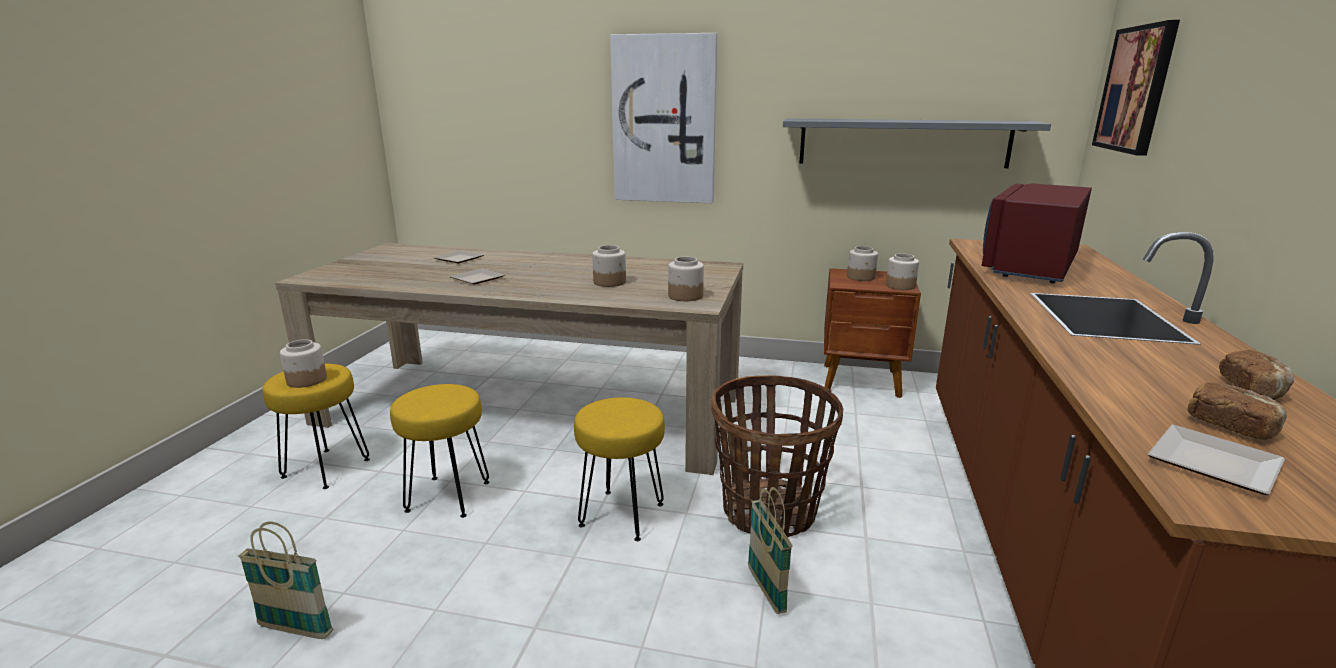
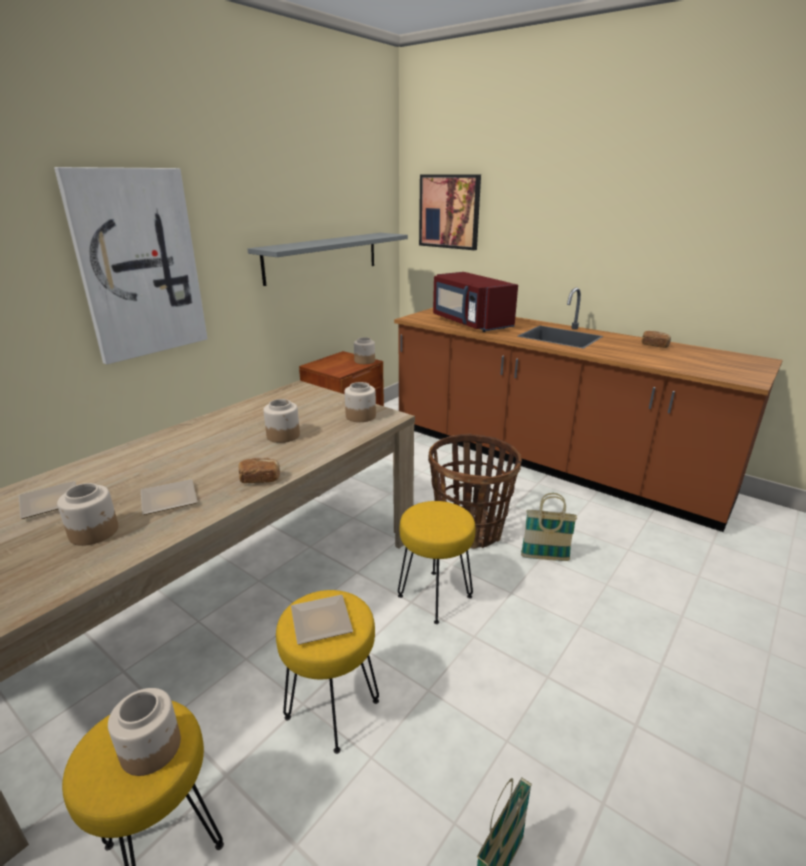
camera: 65 degrees left, 5 degrees up
(861, 277) = (333, 364): jar -> jar (94, 532)
(1209, 461) = (720, 371): plate -> plate (319, 621)
(1230, 426) = (689, 359): bread -> bread (260, 479)

